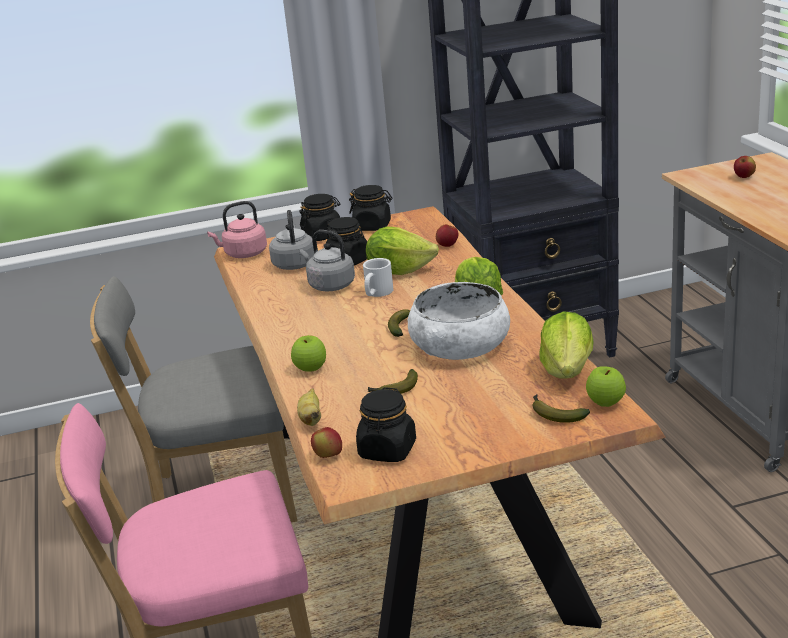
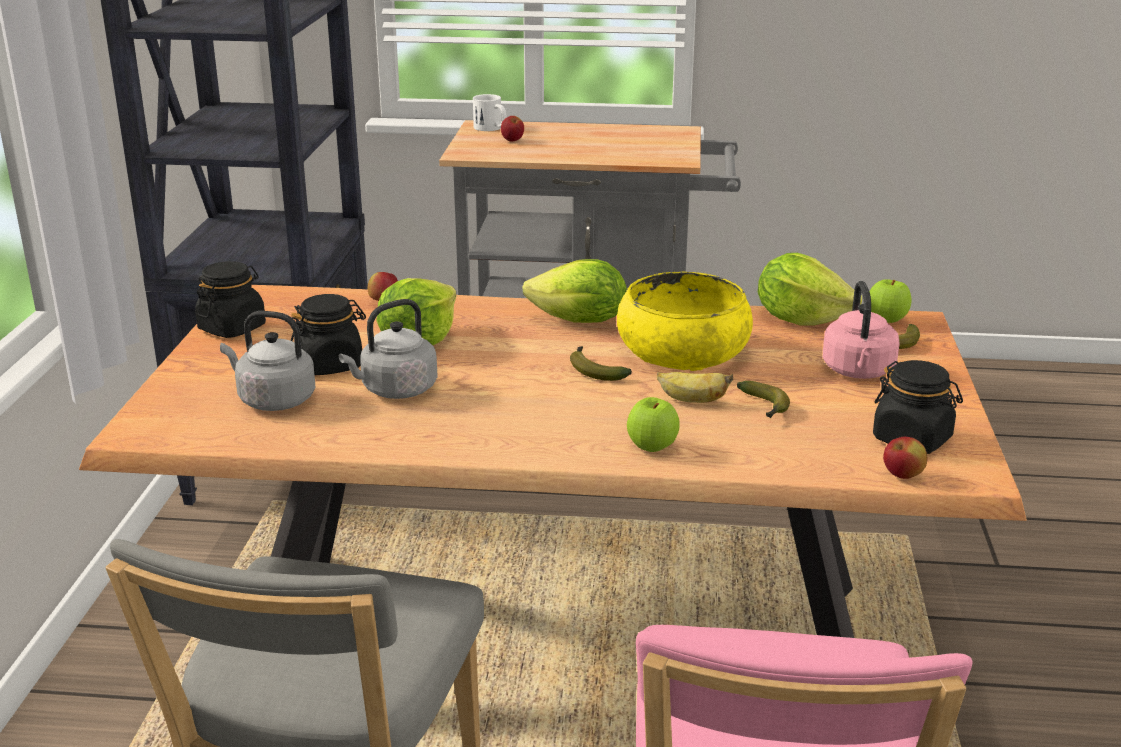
camera: 70 degrees left, 0 degrees up
(243, 254) = (161, 431): pink kettle -> pink kettle (858, 372)
(311, 419) = (797, 470): banana -> banana (691, 400)
(322, 235) = (200, 363): black jar -> none
(376, 293) = (470, 367): white mug -> white mug (491, 128)
(460, 345) = (683, 352): white bowl -> yellow bowl

